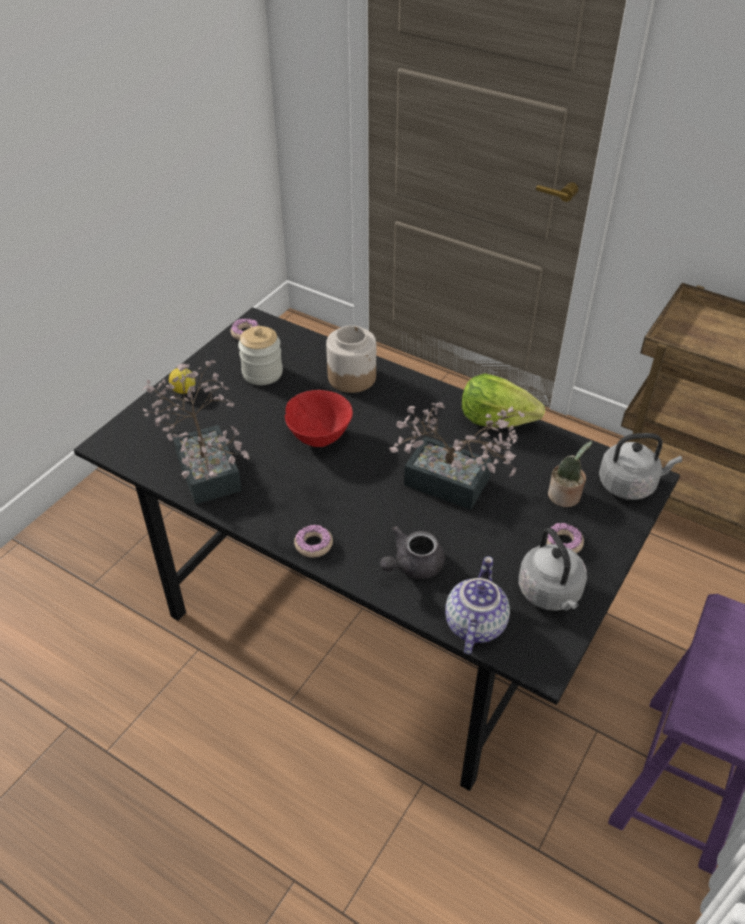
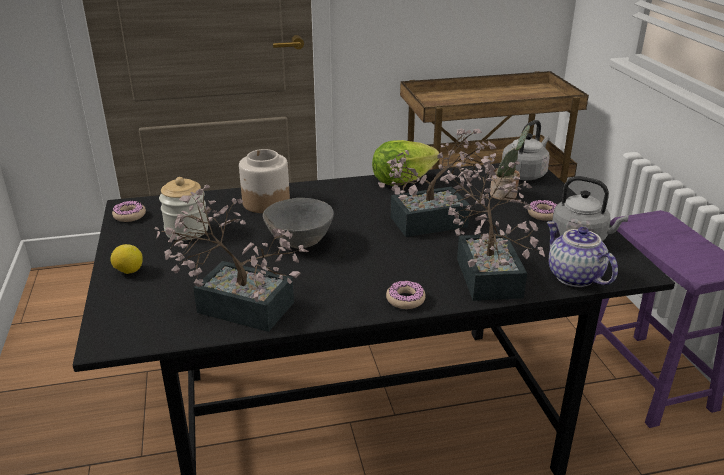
camera: 45 degrees left, 15 degrees down
(318, 437) = (299, 243): red bowl -> grey bowl
(412, 565) = (487, 272): grey teapot -> potted plant

